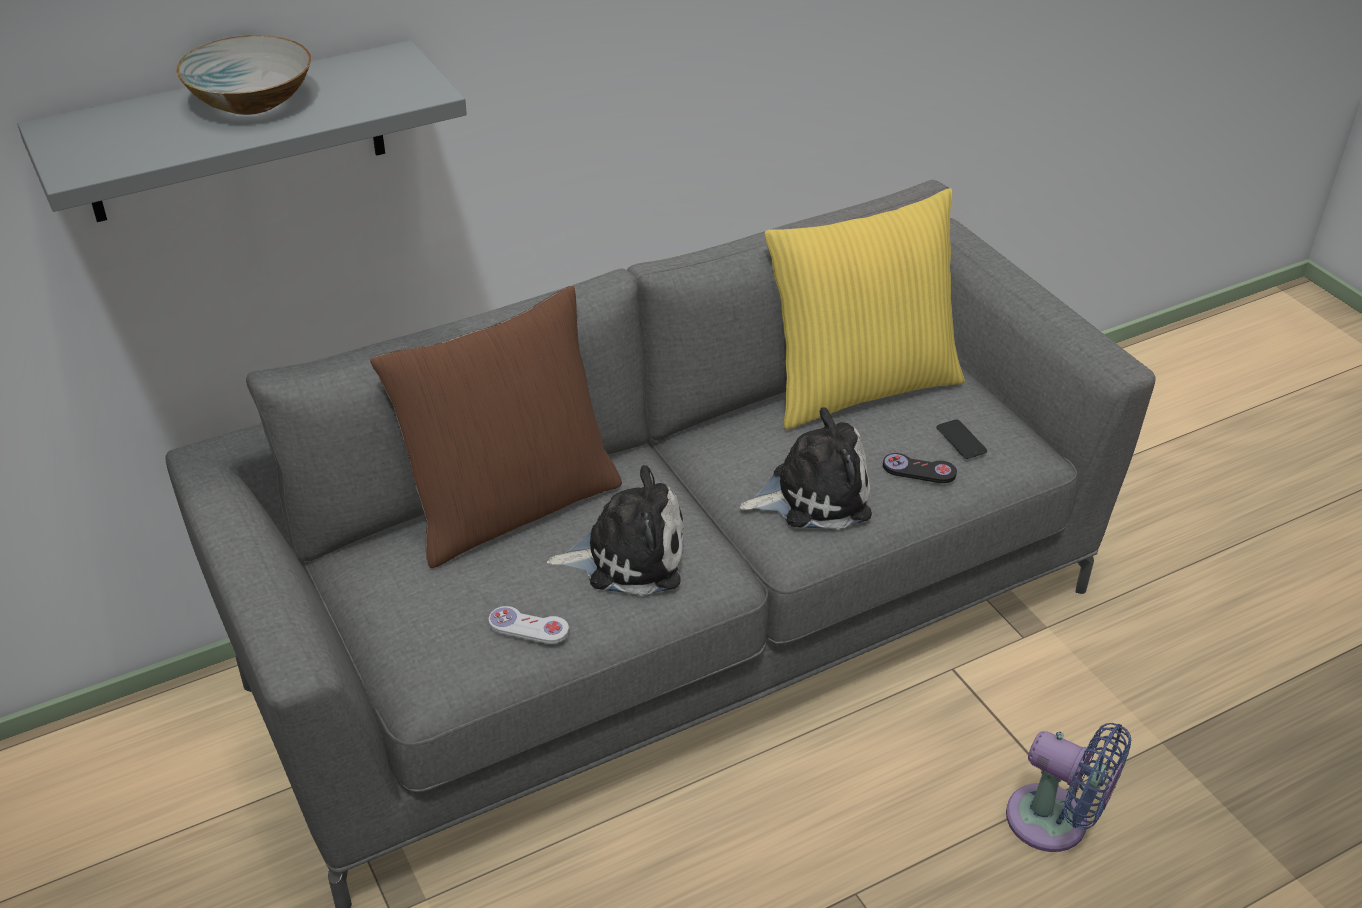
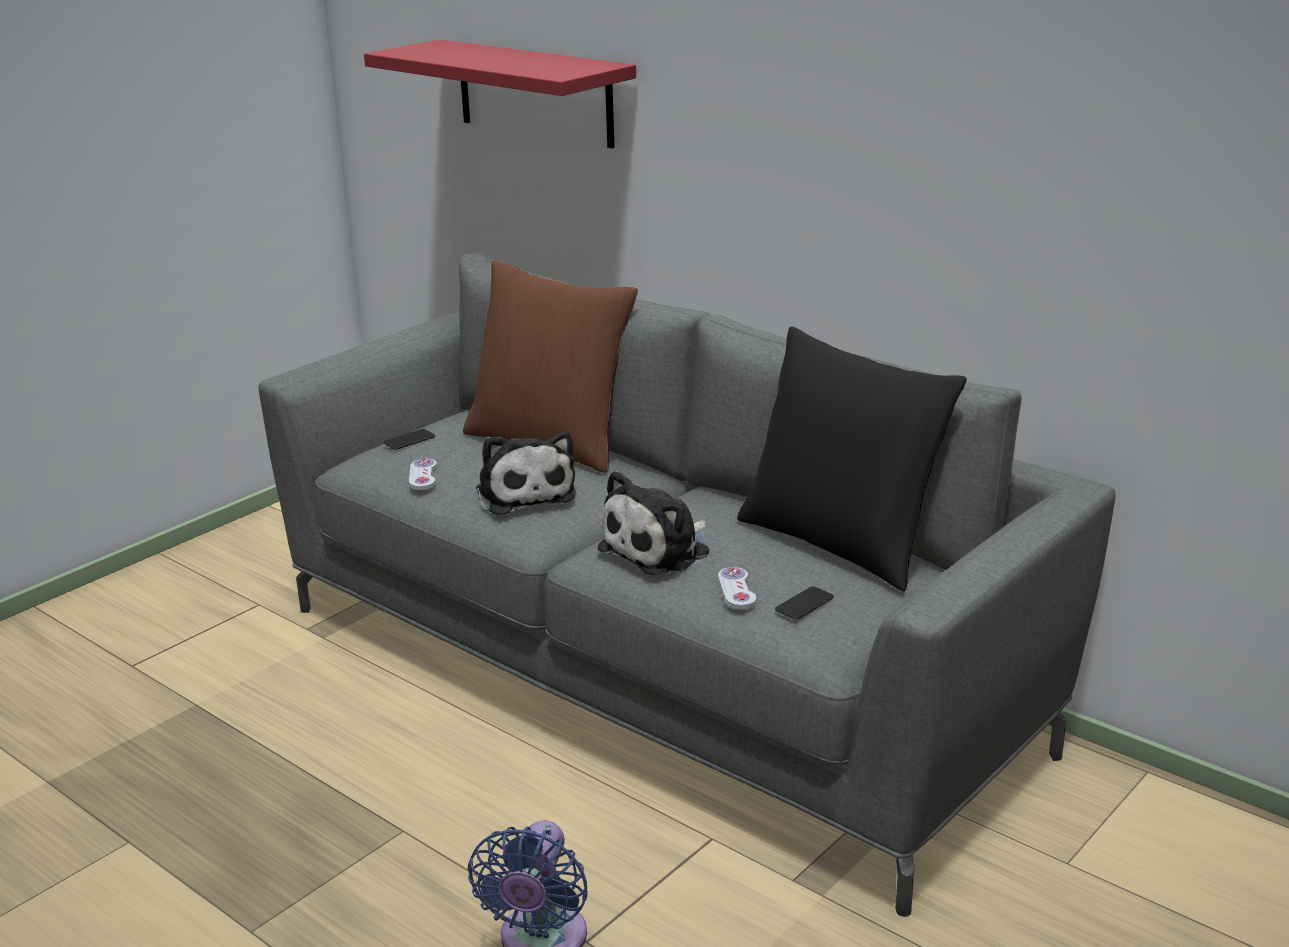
camera: 70 degrees right, 15 degrees down
(234, 133) = (534, 93): grey shelf -> red shelf
(250, 100) = (507, 57): bowl -> none
(408, 620) = (409, 440): none -> phone
(813, 495) = (660, 550): plush toy -> plush toy turned 75 degrees clockwise
(859, 386) = (841, 542): yellow pillow -> black pillow
(919, 470) = (736, 590): black game controller -> white game controller

